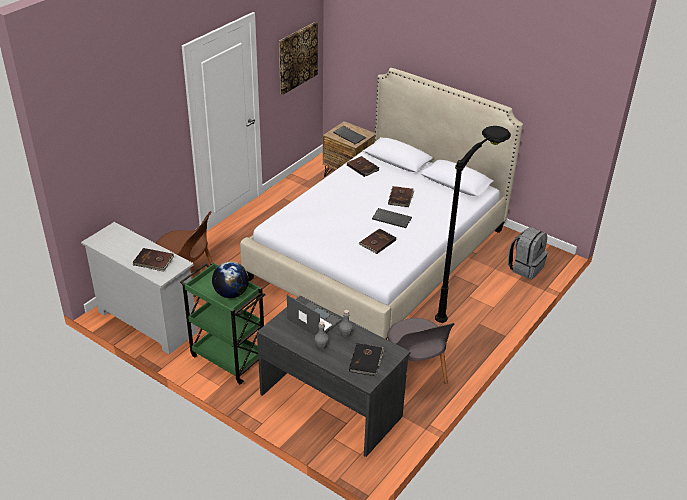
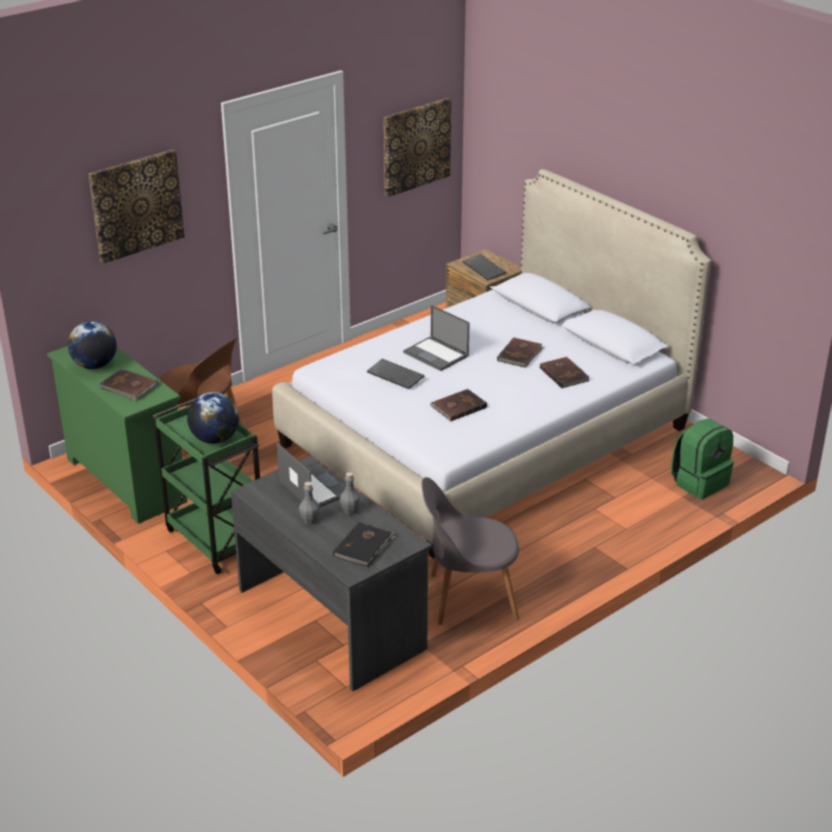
camera: 15 degrees right, 5 degrees down
(121, 247) = (95, 365): none -> globe
(132, 127) = (136, 205): none -> picture
(147, 321) = (126, 480): white dresser -> green dresser
(347, 204) = (436, 354): none -> laptop
(363, 167) = (483, 310): brown book -> brown book (564, 374)
(392, 218) = (494, 379): keyboard -> keyboard (396, 375)
(414, 373) = (468, 597): grey chair -> grey chair turned 90 degrees clockwise
(464, 299) = (585, 512): black floor lamp -> none
(525, 267) = (699, 482): grey backpack -> green backpack

